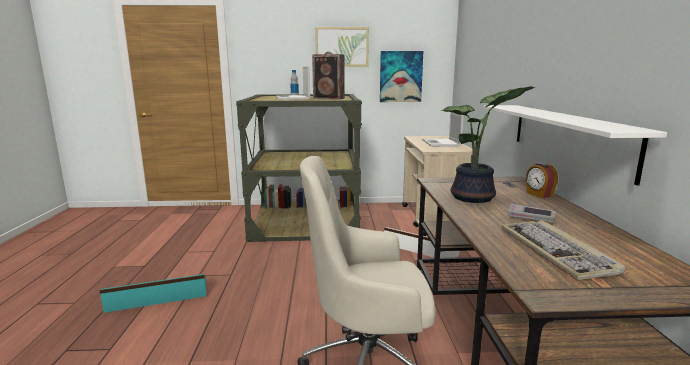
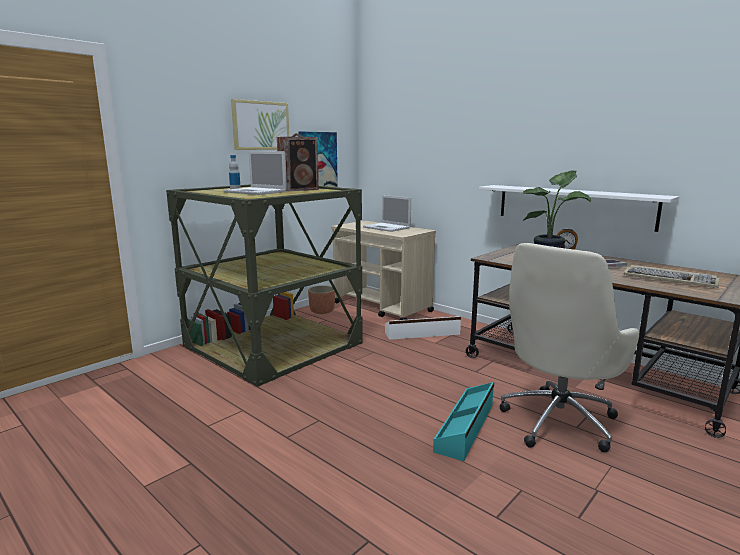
camera: 45 degrees left, 0 degrees up
(157, 298) = (297, 478): turquoise storage box -> turquoise storage box (466, 427)
(381, 209) = (322, 311): none -> planter

